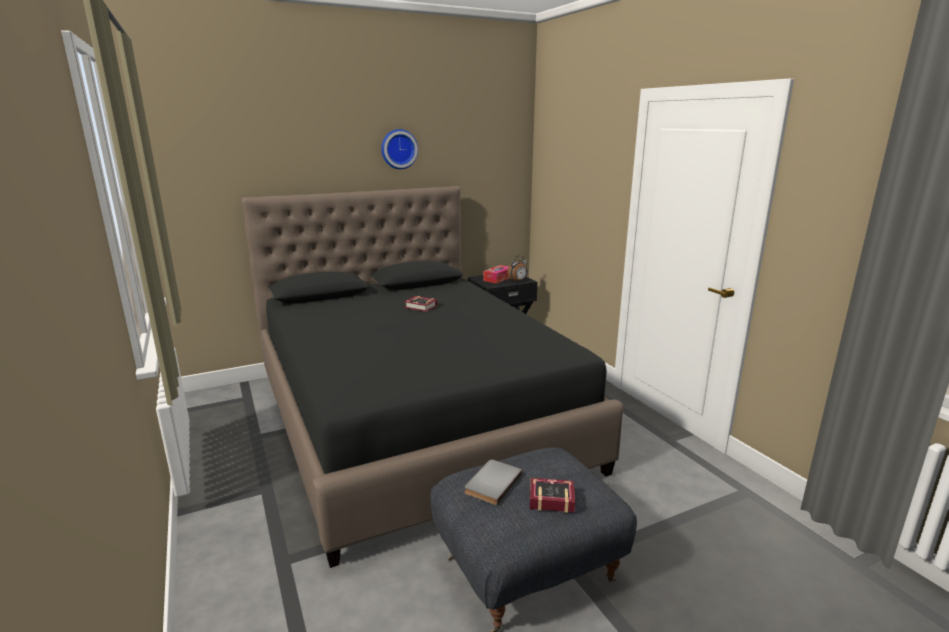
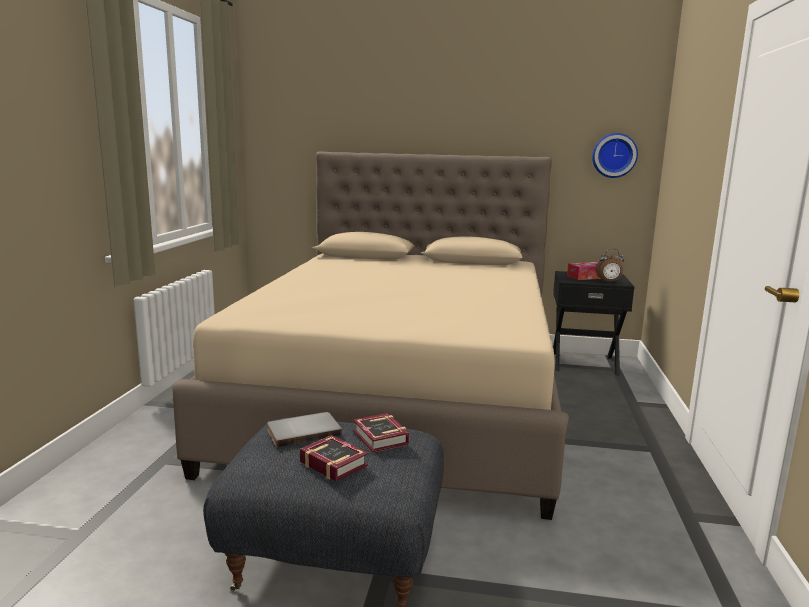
camera: 35 degrees right, 5 degrees down
(398, 149) = (483, 111): wall clock -> wall clock (614, 155)
(415, 419) = (402, 399): black bed -> beige bed
(421, 307) = (436, 276): book -> book (380, 439)

